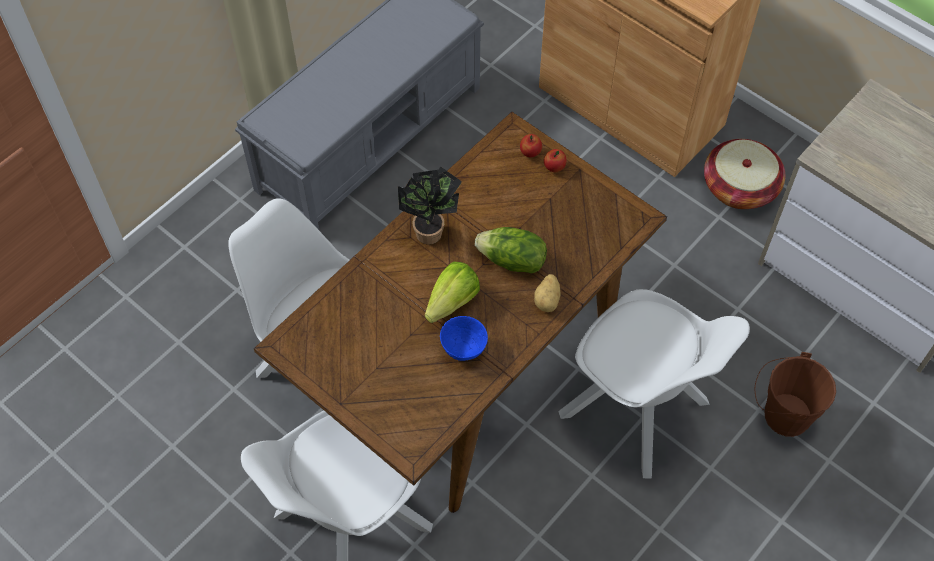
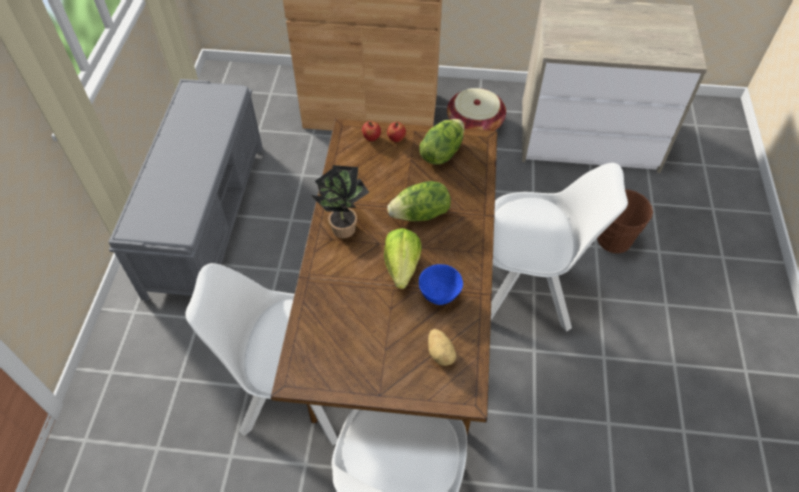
camera: 35 degrees left, 5 degrees down
(548, 300) = (468, 226): potato -> potato (441, 353)
(587, 208) = (441, 152): none -> lettuce

